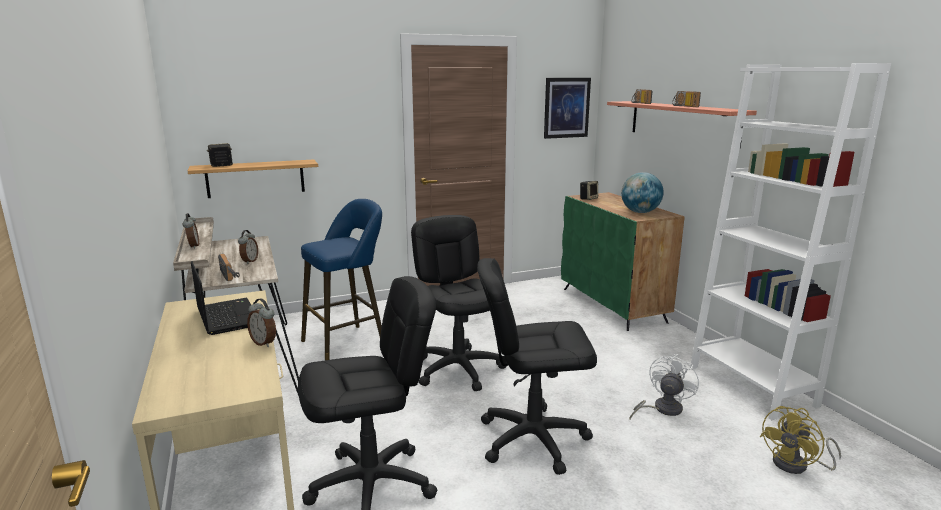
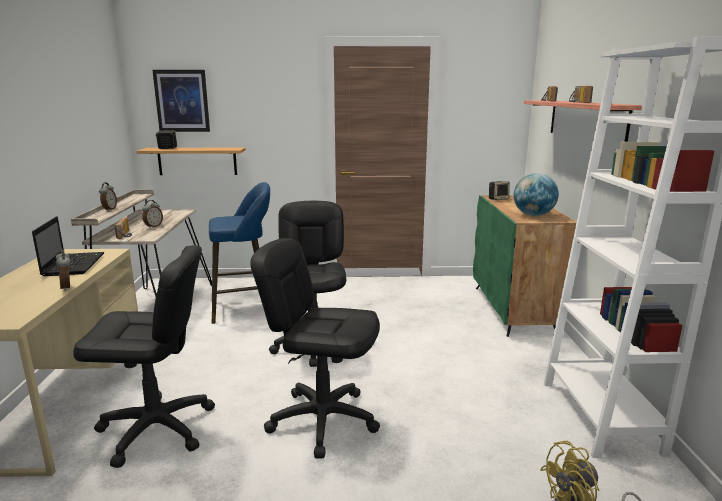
camera: 20 degrees right, 0 degrees up
(566, 108) = (494, 108): picture -> picture (182, 101)
(662, 409) = (475, 419): white fan -> none

